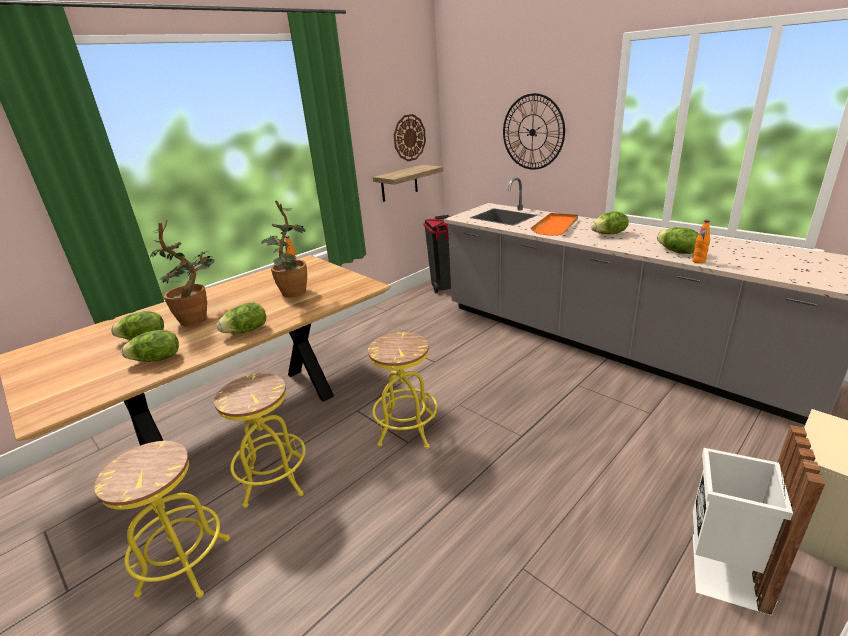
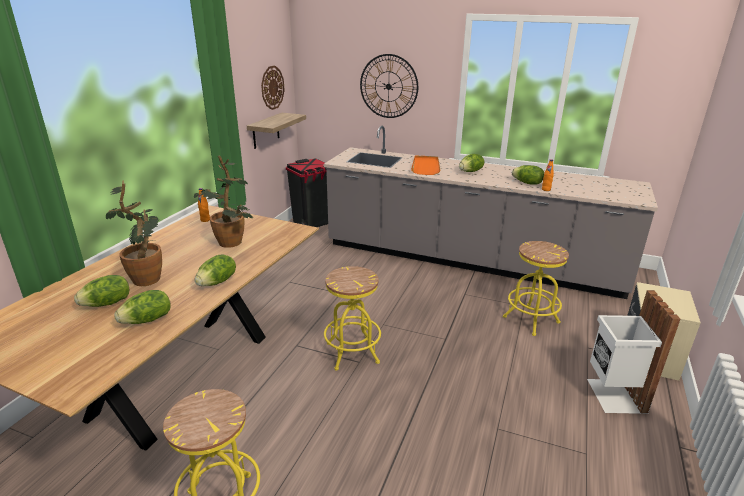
camera: 25 degrees left, 0 degrees up
(275, 481) = (259, 418): yellow stool -> yellow stool (531, 319)

